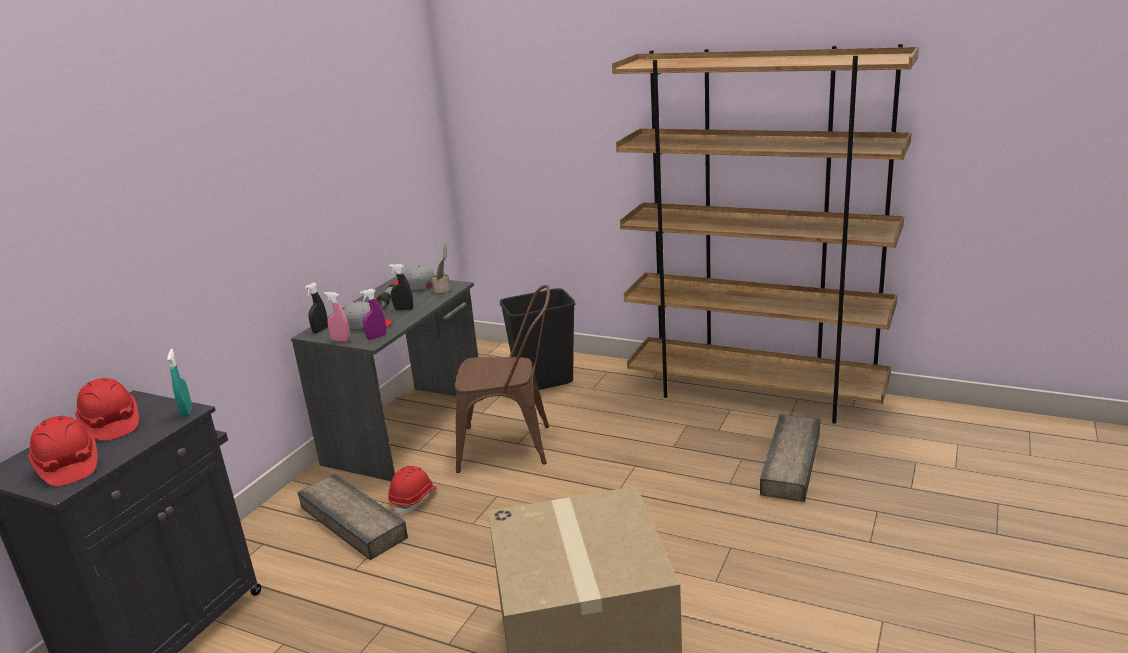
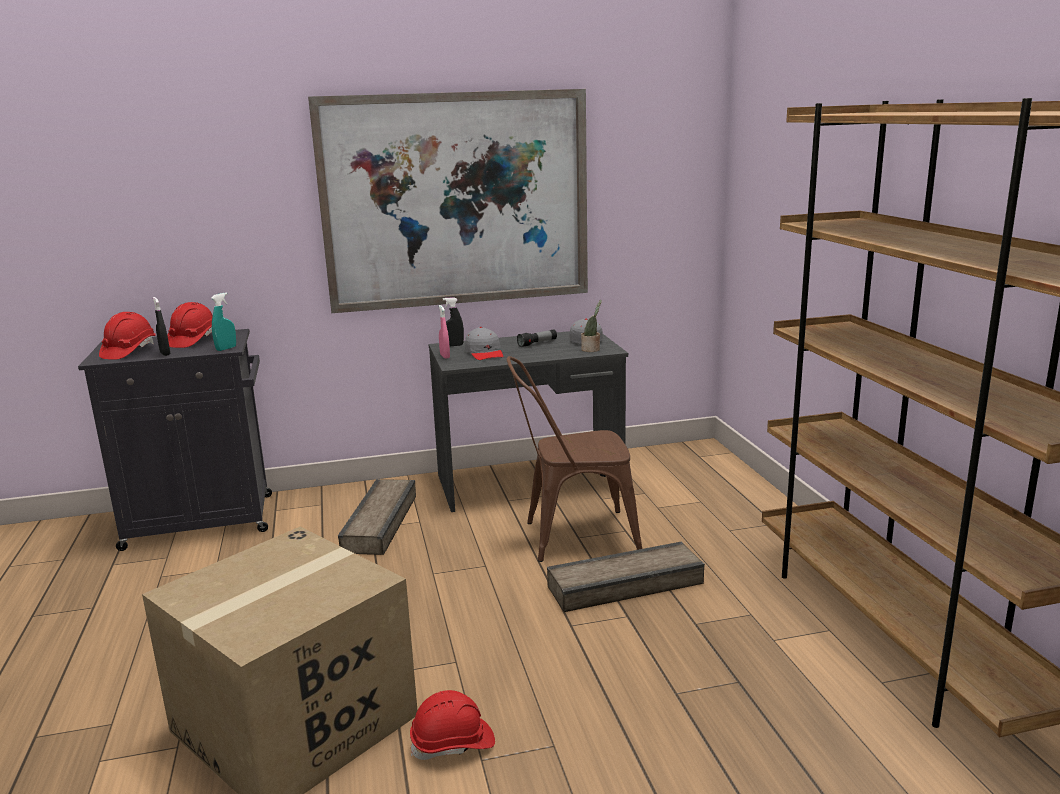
camera: 50 degrees right, 5 degrees down
(281, 185) = (455, 200): none -> picture
(376, 337) = (465, 363): purple spray bottle -> none
(404, 309) = (531, 352): black spray bottle -> black spray bottle (165, 353)
(414, 499) = (437, 532): red hard hat -> red hard hat (453, 744)
(513, 446) = (571, 537): brown chair -> brown chair turned 120 degrees clockwise
(544, 381) = (700, 502): black trash can -> none
(793, 463) = (785, 726): crate -> crate (626, 586)

